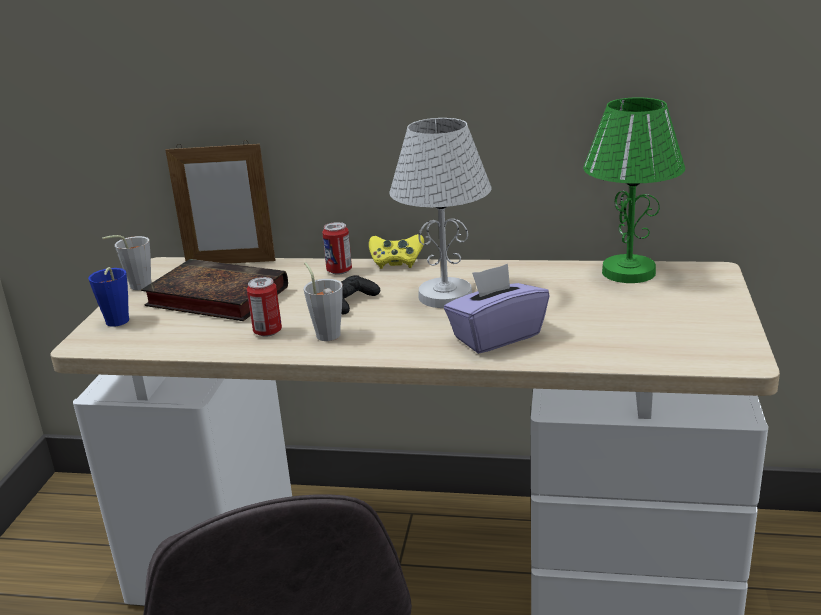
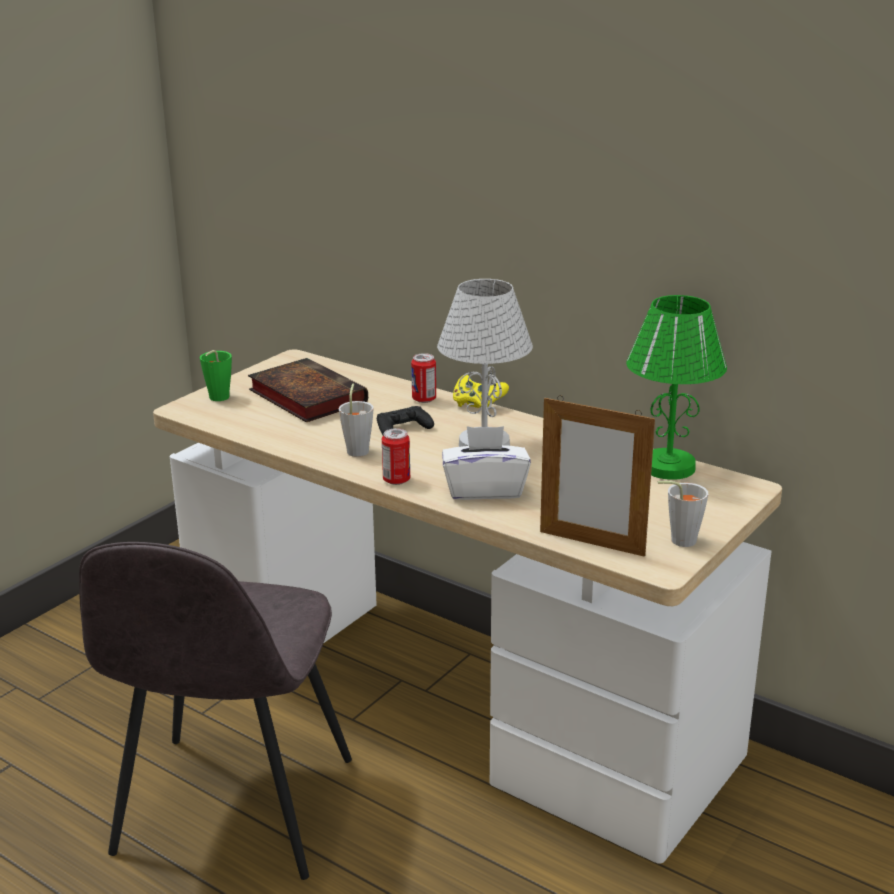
camera: 25 degrees right, 0 degrees up
(116, 323) = (217, 399): blue cup -> green cup
(135, 287) = (257, 371): grey cup -> grey cup (677, 540)
(230, 263) = (347, 369): picture frame -> picture frame (591, 543)
(267, 332) = (316, 436): can -> can (396, 480)
(496, 336) = (485, 490): purple tissue box -> white tissue box

